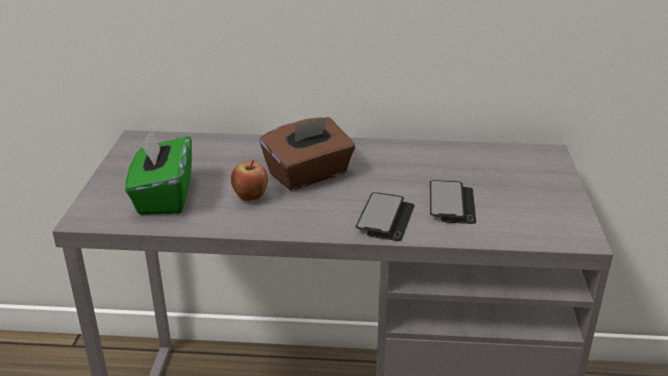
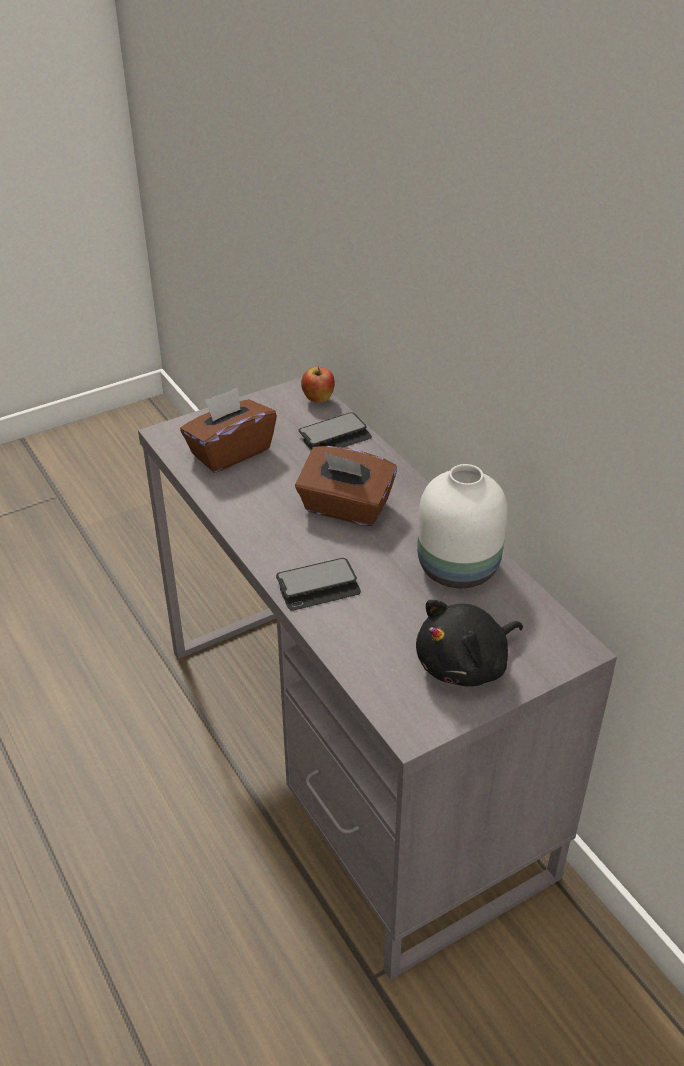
camera: 55 degrees right, 10 degrees up
(163, 197) = (230, 452): green tissue box -> brown tissue box
(250, 198) = (273, 496): apple -> apple (318, 400)
(427, 159) = (458, 566): none -> white vase
(451, 204) = (386, 617): phone -> phone (335, 436)
(531, 193) = (466, 665): none -> black plush toy

